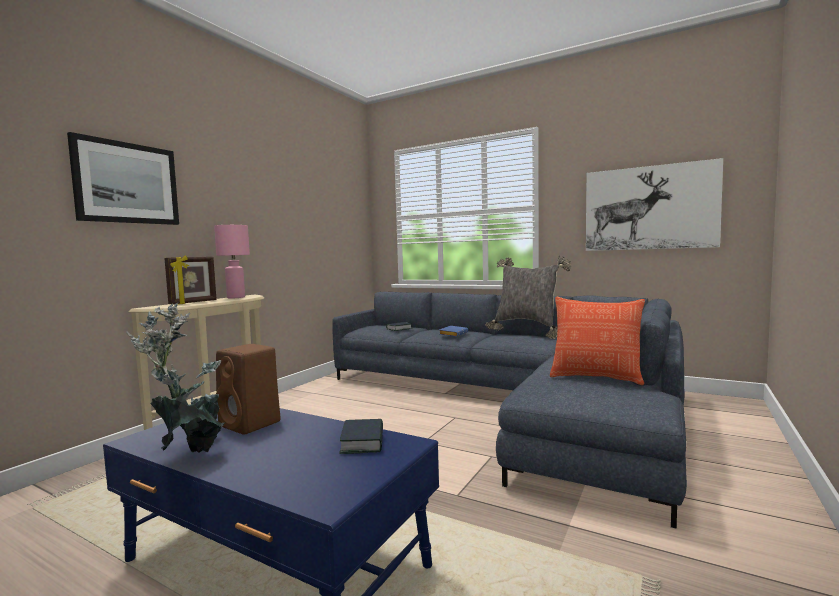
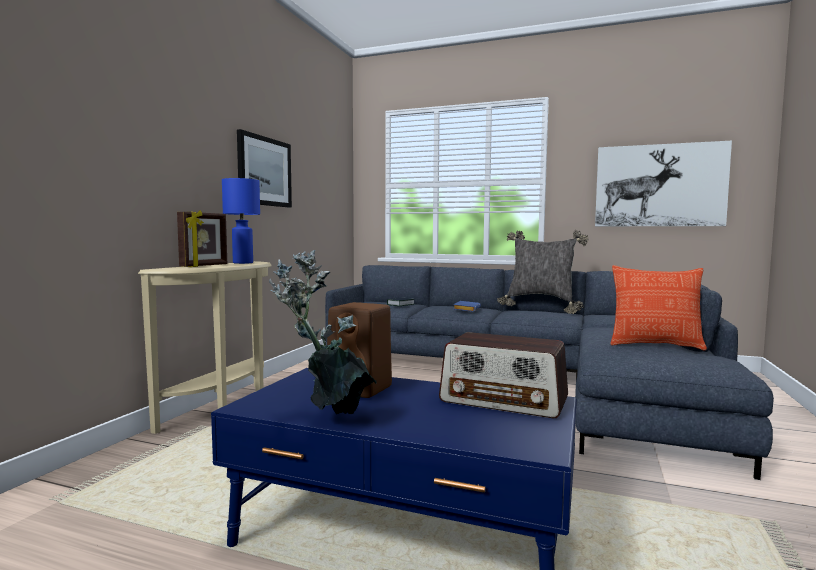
camera: 10 degrees left, 0 degrees up
(127, 183) = (138, 121): picture -> picture (264, 171)
(236, 297) = (242, 263): pink table lamp -> blue table lamp
(363, 442) = (504, 400): book -> radio

